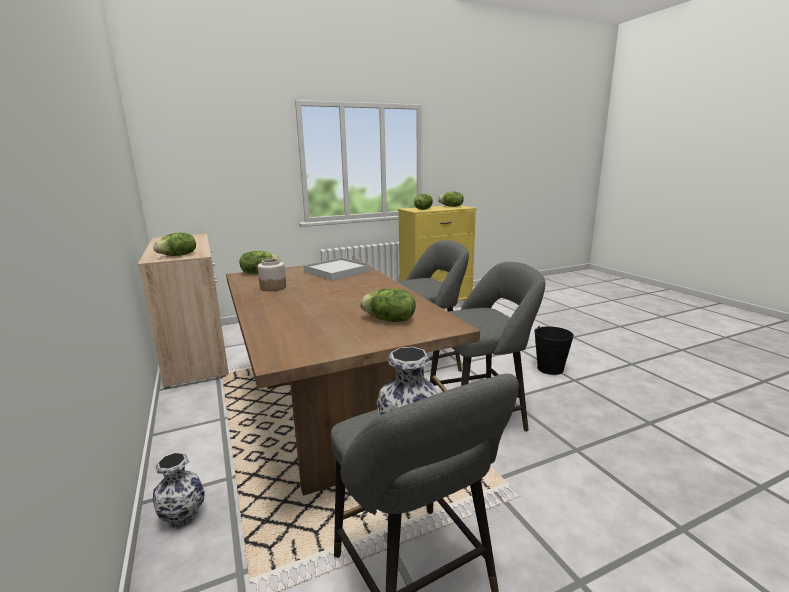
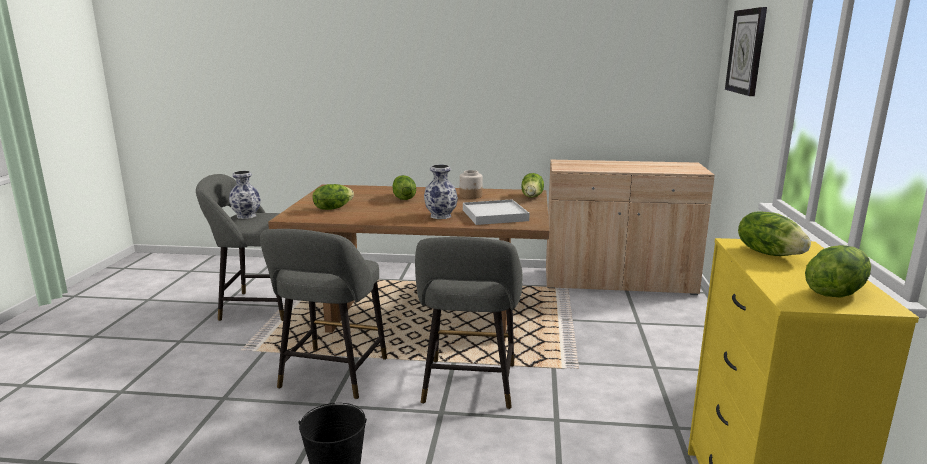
camera: 120 degrees right, 0 degrees up
(178, 255) = (569, 165): lettuce -> lettuce (403, 198)
(183, 516) = (384, 269): vase -> vase (441, 216)
(207, 137) = (746, 51): none -> wall clock

